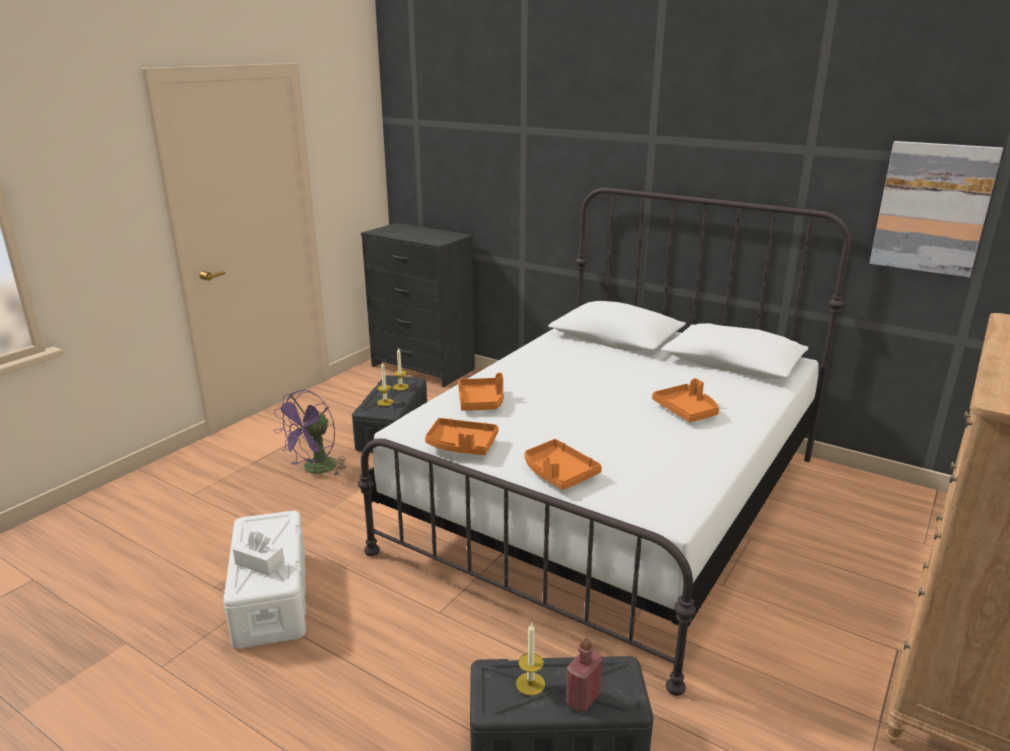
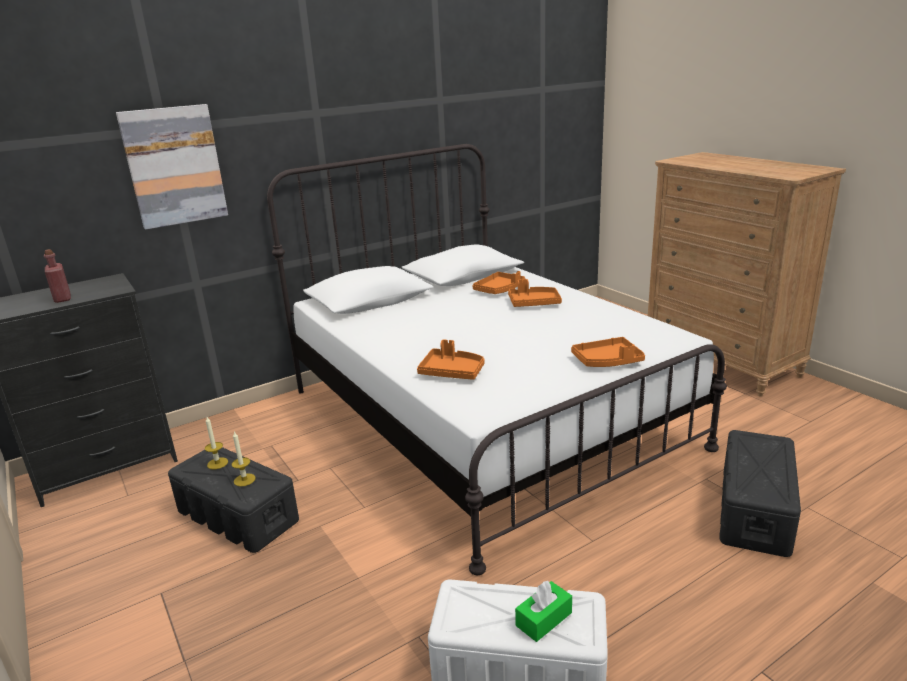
camera: 65 degrees left, 0 degrees up
(260, 563) = (543, 619): white tissue box -> green tissue box
(315, 470) = (267, 596): purple fan -> none
(461, 445) = (539, 391): orange tray -> orange tray (499, 290)
(530, 684) = (758, 476): candle -> none
(583, 699) = (774, 458): red bottle -> red bottle (62, 298)
(932, 208) = (516, 126): picture -> picture (174, 166)

